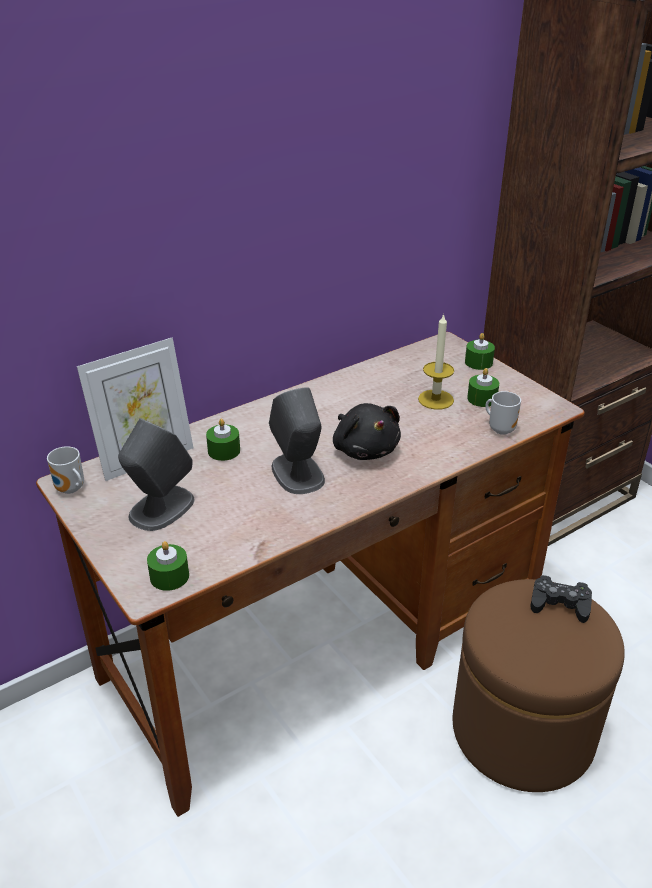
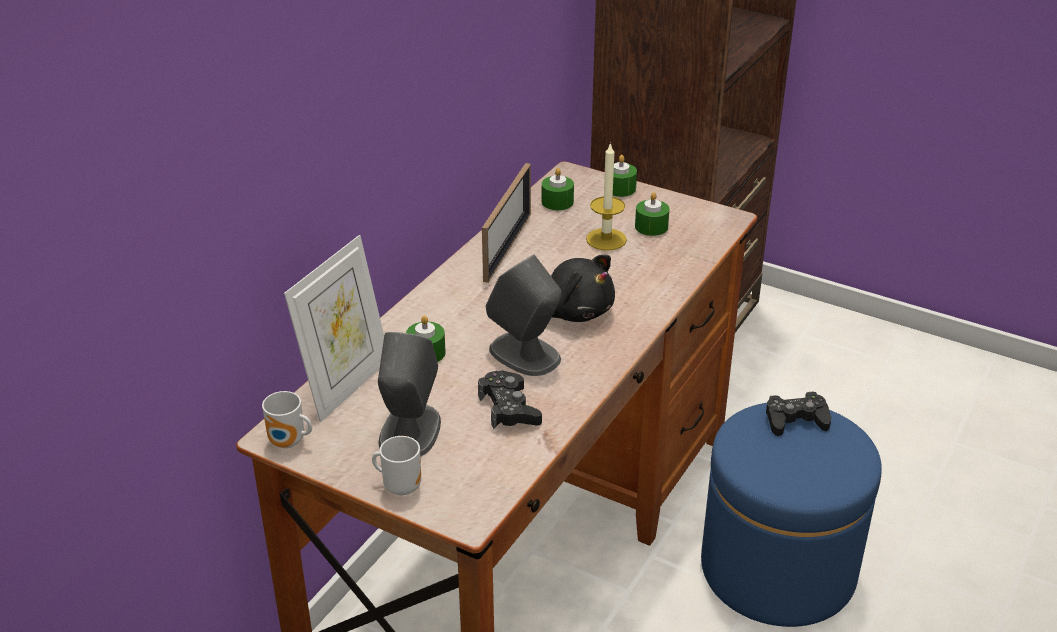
camera: 25 degrees left, 0 degrees up
(169, 576) = (478, 495): green candle -> green candle (557, 202)
(250, 513) = (509, 408): none -> black game controller
(351, 386) = (507, 247): none -> picture frame
(500, 429) = (691, 253): mug -> mug (400, 486)
(522, 730) = (777, 569): brown ottoman -> blue ottoman

